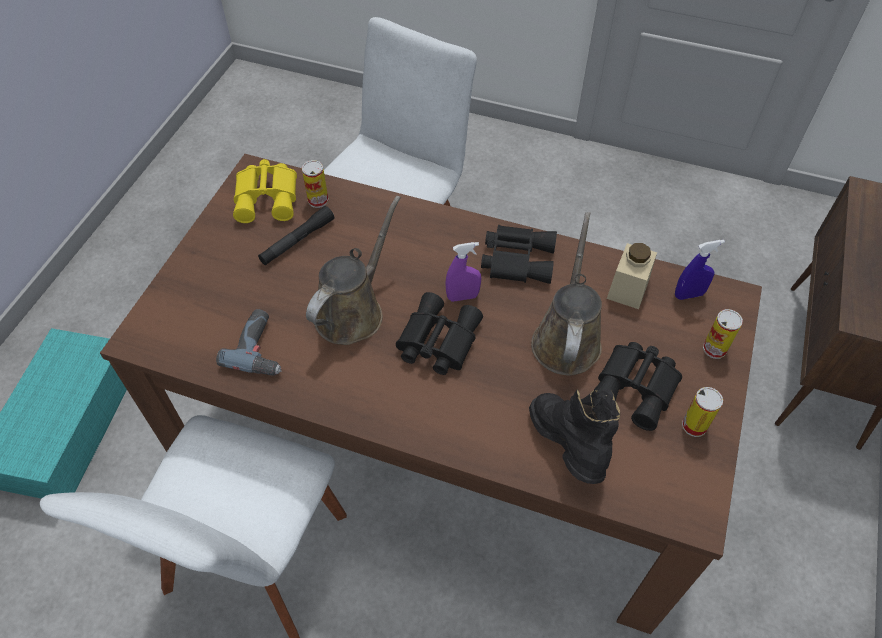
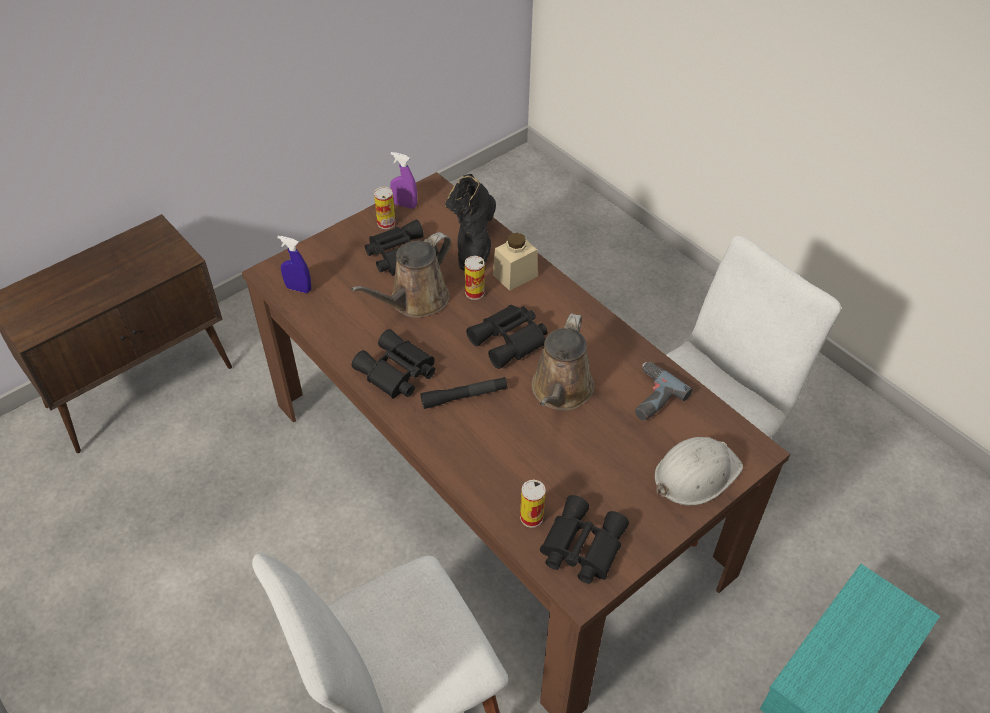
camera: 150 degrees left, 5 degrees down
(190, 292) = (695, 474): none -> white hard hat
(268, 197) = (580, 546): yellow binoculars -> black binoculars
(297, 241) = (575, 480): black flashlight -> black flashlight (464, 396)
(353, 311) = (560, 392): brown watering can -> brown watering can turned 45 degrees counterclockwise
(462, 297) = (465, 363): purple spray bottle -> purple spray bottle (405, 205)
(628, 289) = (336, 312): beige jar -> beige jar (515, 275)
(714, 349) = (323, 252): can -> can (474, 292)

